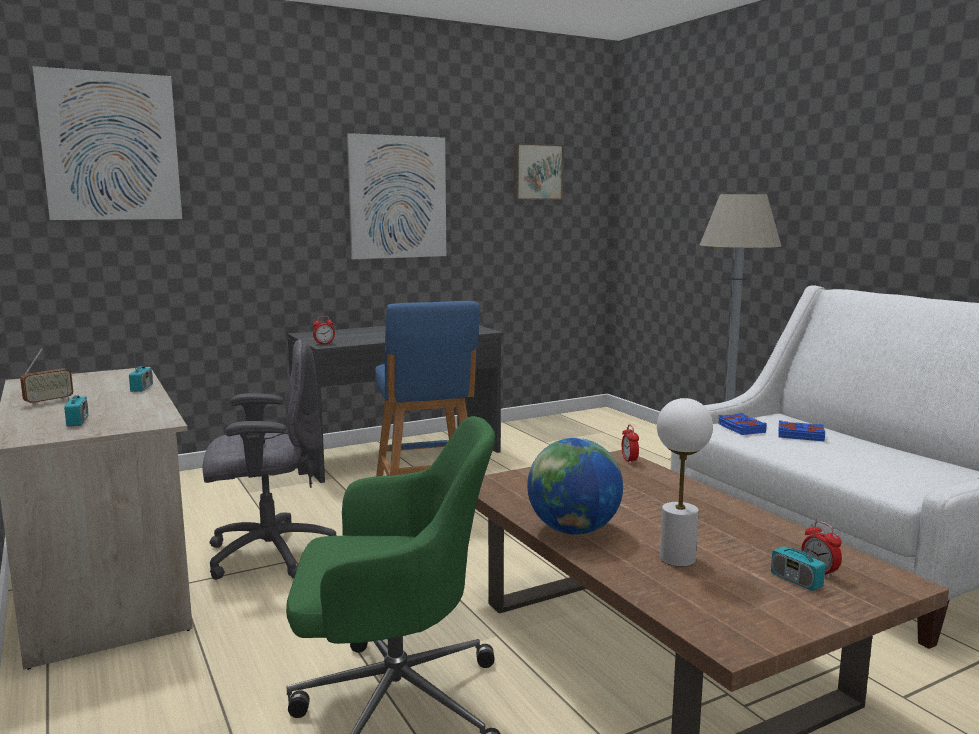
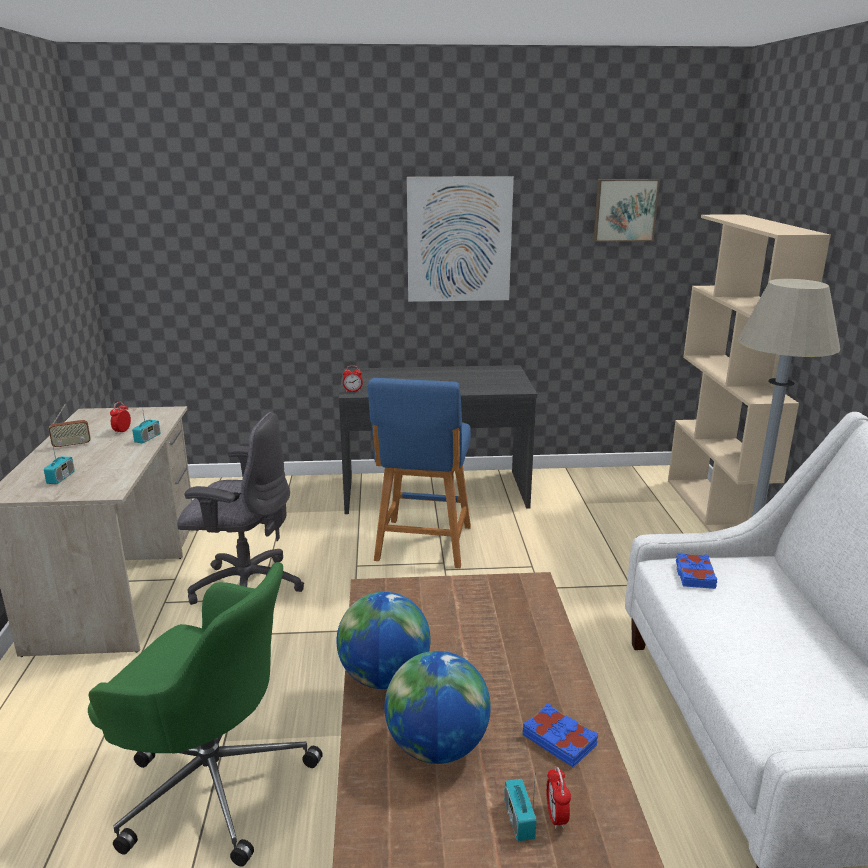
camera: 25 degrees right, 10 degrees up
(111, 147) = (189, 198): picture -> none
(629, 461) = (537, 591): alarm clock -> alarm clock (122, 431)
(655, 433) = (716, 513): none -> beige bookcase
(677, 558) = (437, 747): white table lamp -> globe
(800, 435) = (752, 603): blue book -> blue book (559, 739)

